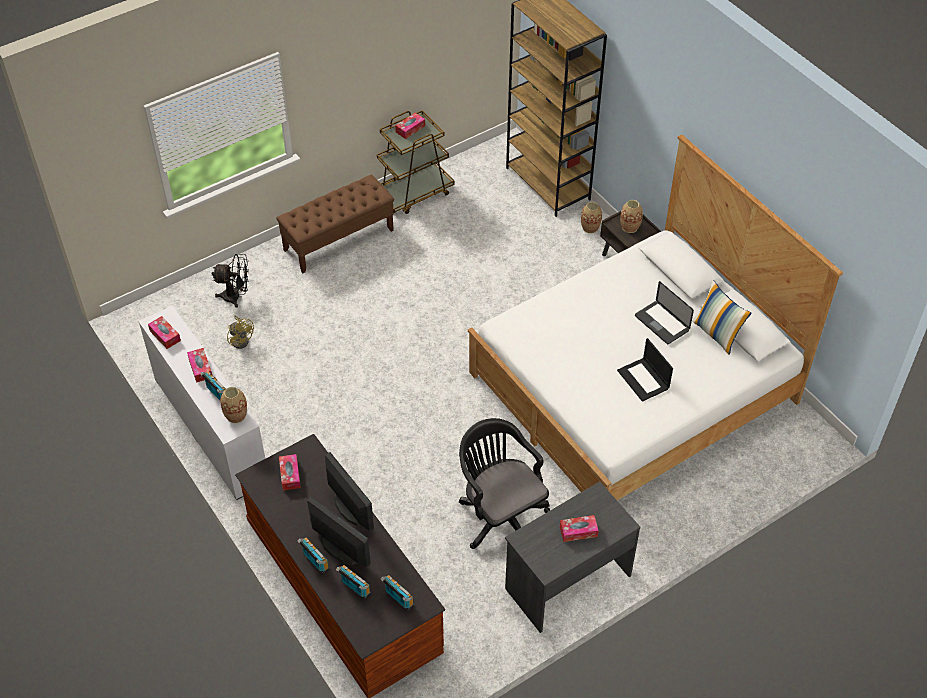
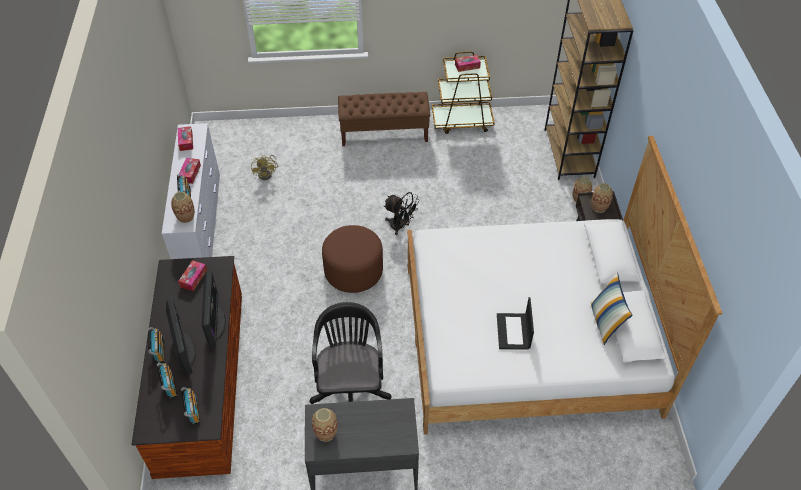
camera: 30 degrees right, 0 degrees up
(236, 297) = (286, 143): black fan -> black fan (400, 226)
(417, 401) = (353, 271): none -> brown ottoman
(544, 551) = (326, 433): none -> vase
(578, 531) = (365, 431): tissue box -> none
(661, 323) = (562, 292): laptop -> none

